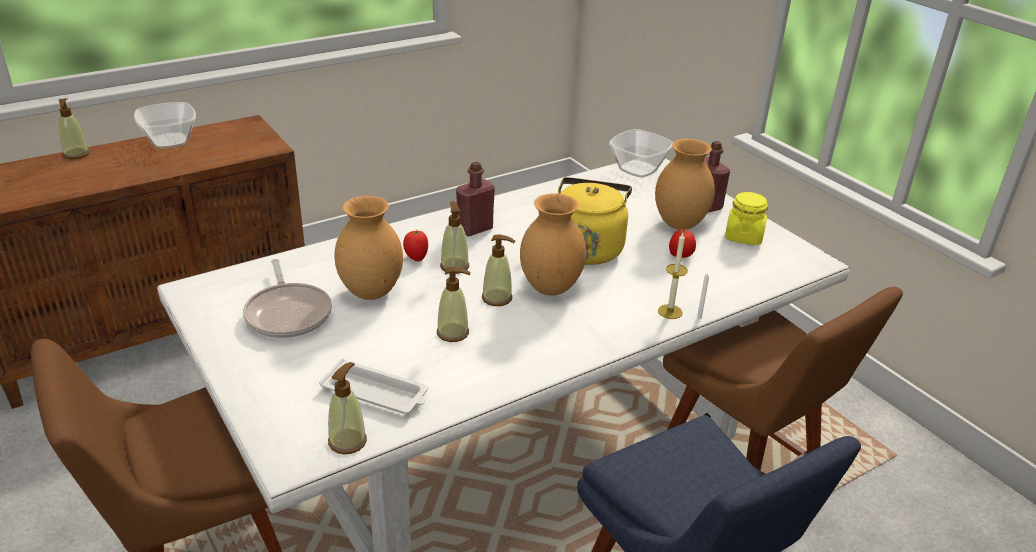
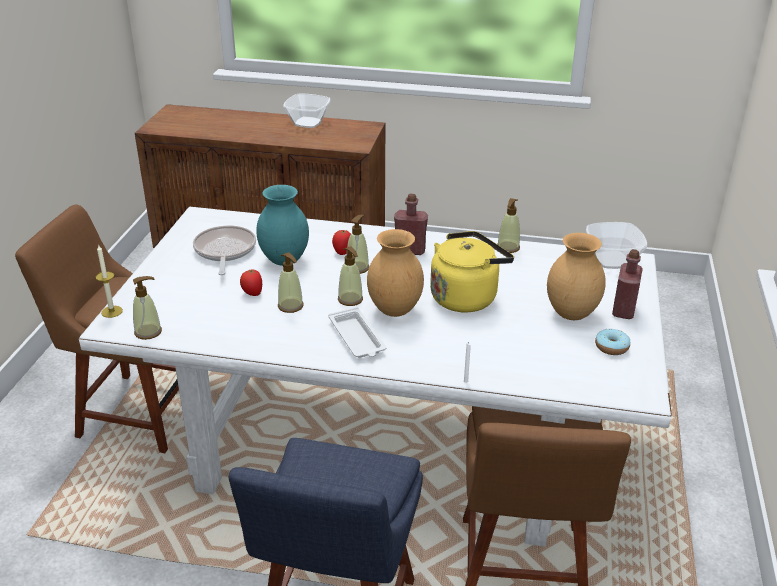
camera: 45 degrees right, 0 degrees up
(76, 154) = (249, 114): soap dispenser -> soap dispenser (508, 248)
(288, 313) = (224, 251): frying pan -> frying pan turned 150 degrees clockwise
(370, 293) = (283, 260): brown vase -> turquoise vase
(376, 393) = (199, 316): white tray -> white tray (357, 338)
(670, 311) = (451, 366): candle -> candle (112, 311)
(680, 256) = (529, 335): tomato -> tomato (252, 293)
(743, 236) = (611, 347): yellow jar -> donut

